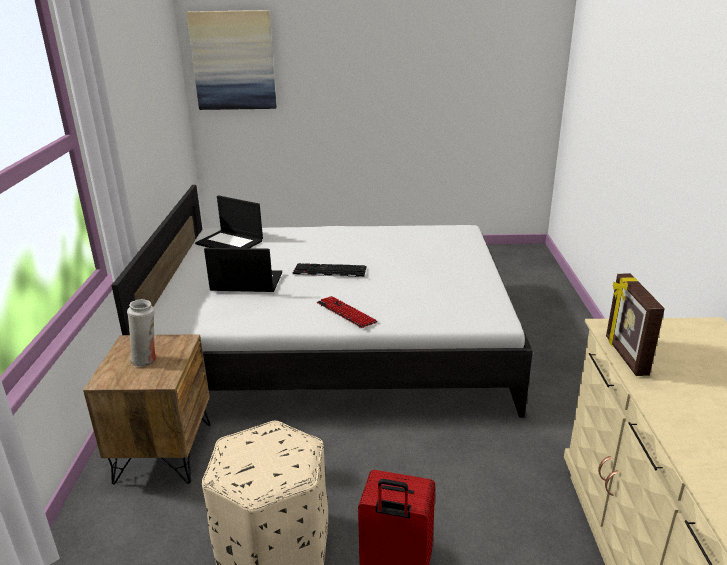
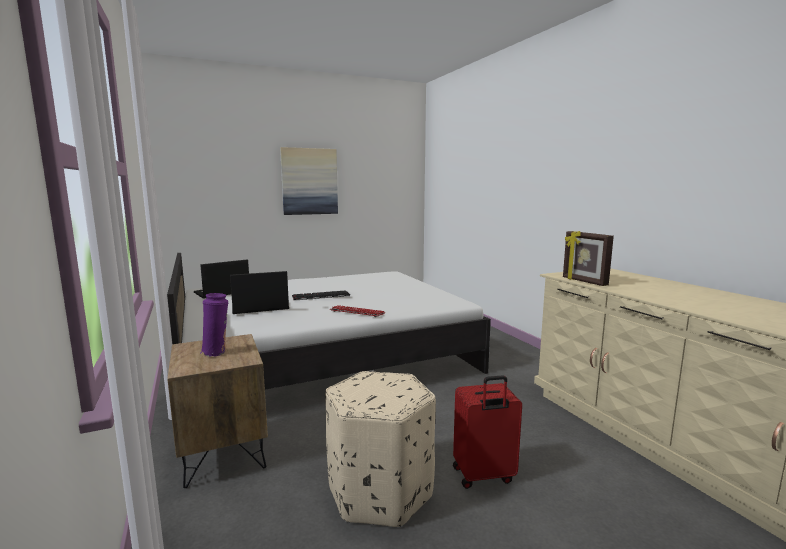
camera: 25 degrees left, 15 degrees down
(146, 360) = (216, 352): white vase -> purple vase
(230, 242) = (221, 292): laptop -> laptop turned 135 degrees clockwise
(233, 61) = (197, 168): picture -> picture (309, 181)

